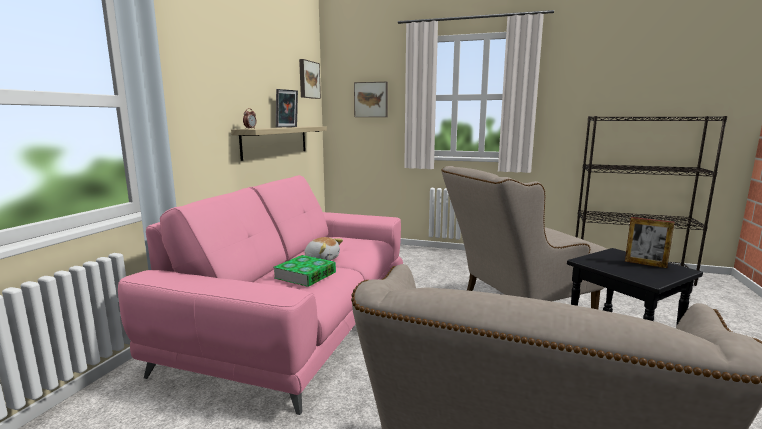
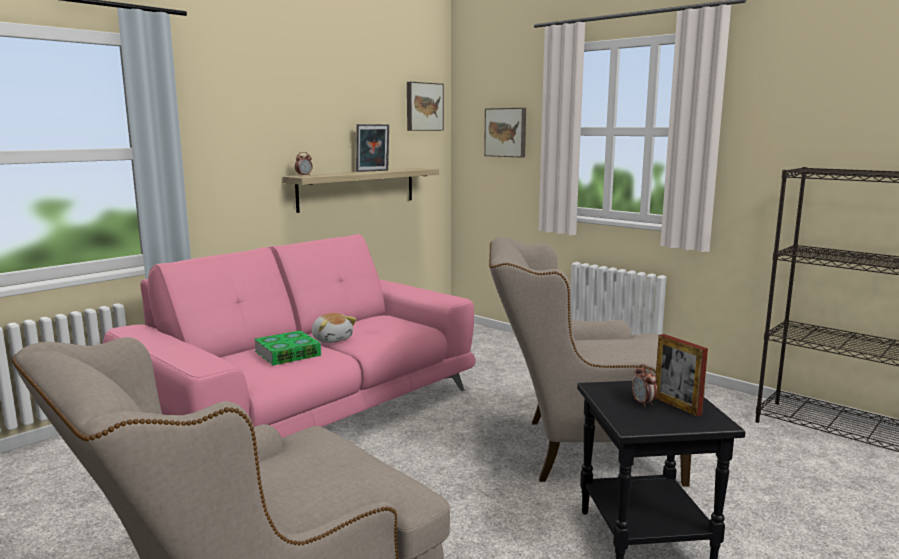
camera: 25 degrees right, 0 degrees up
(626, 265) = (643, 403): none -> alarm clock

